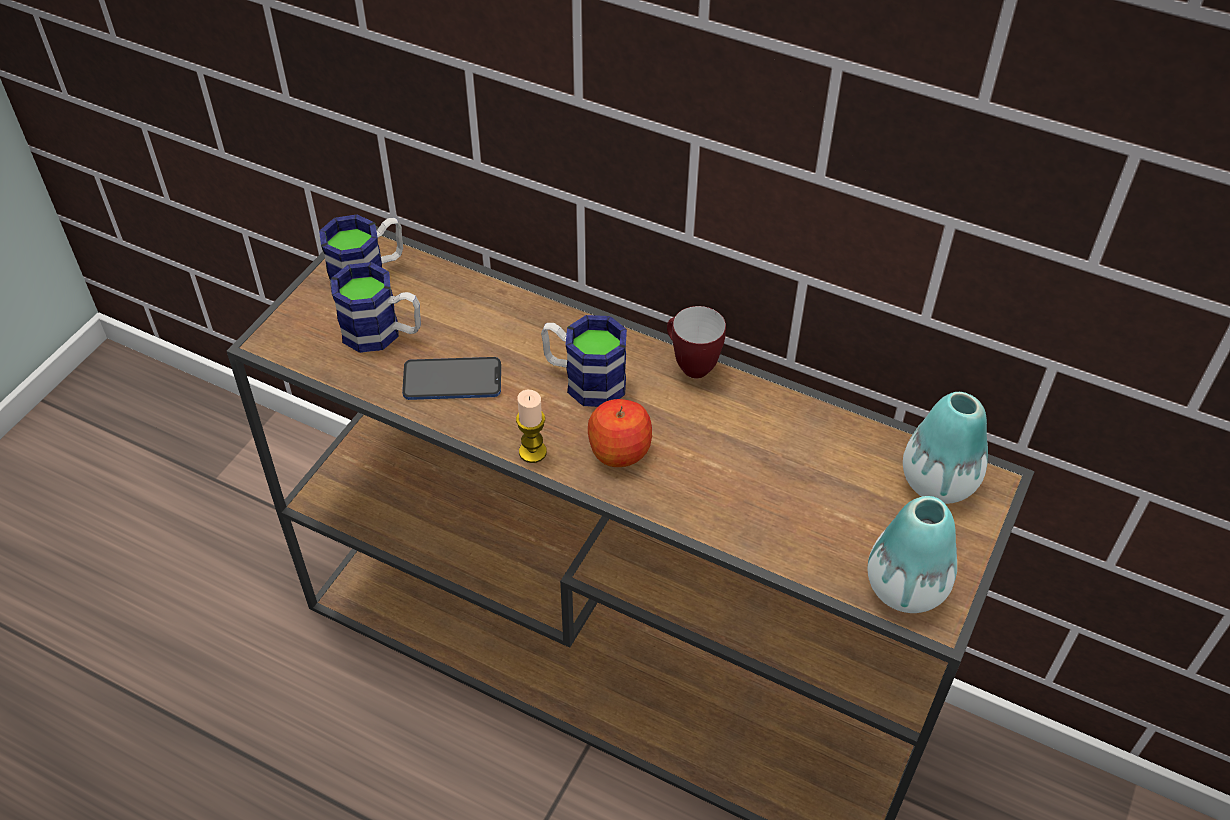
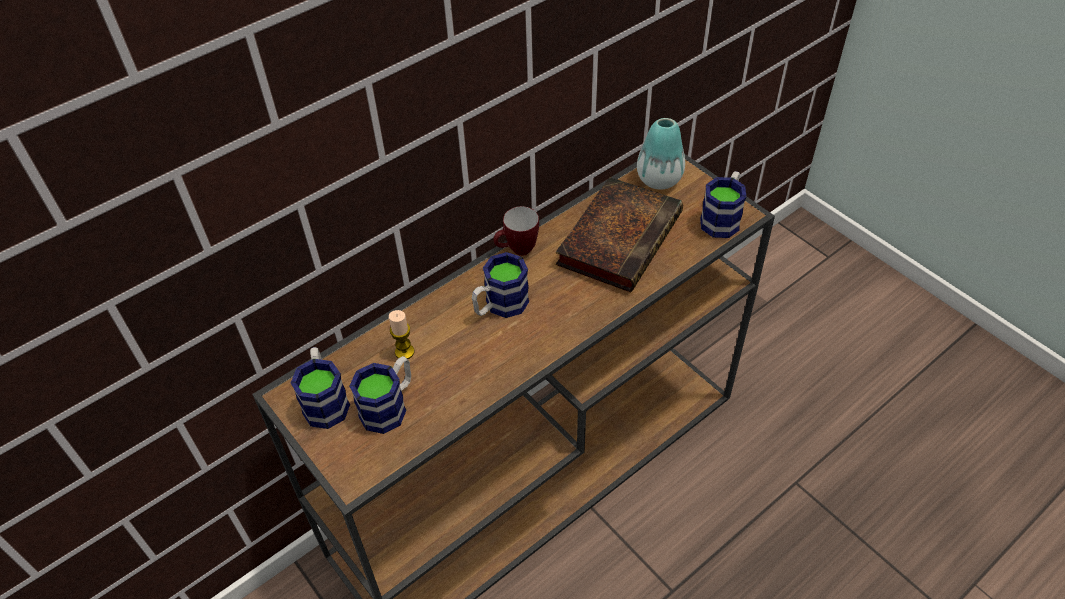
camera: 65 degrees left, 0 degrees up
(452, 381) = (460, 376): phone -> none
(532, 452) = (547, 350): candle -> candle (404, 352)
(619, 450) = (568, 306): apple -> none
(783, 468) = (619, 237): none -> book
(905, 587) = (722, 218): vase -> mug

